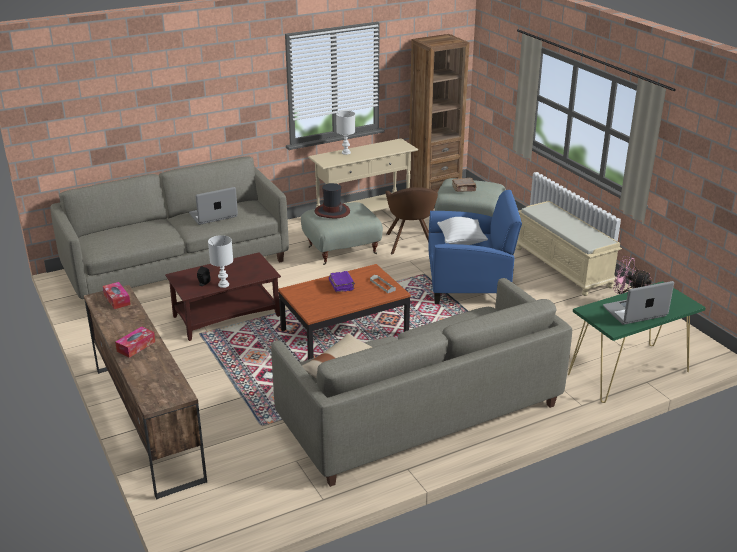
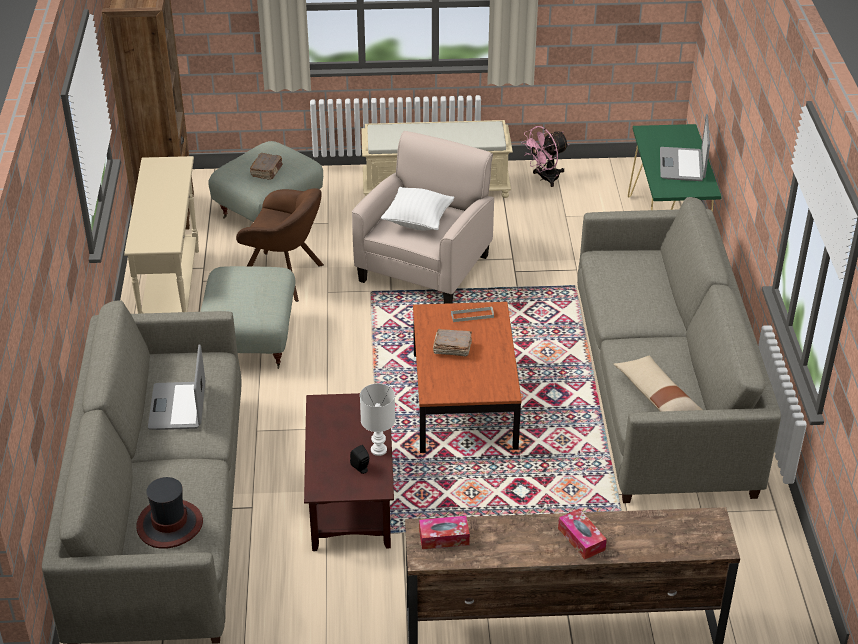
camera: 65 degrees left, 10 degrees up
(332, 211) = (235, 297): hat -> hat (169, 525)
(341, 286) = (451, 348): purple book -> brown book
(346, 152) = (148, 217): white table lamp -> none
(469, 285) = (425, 267): blue armchair -> beige armchair

